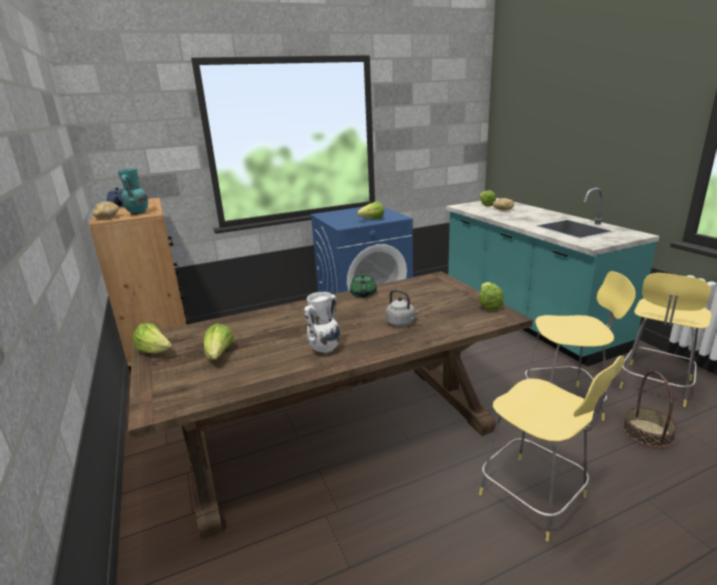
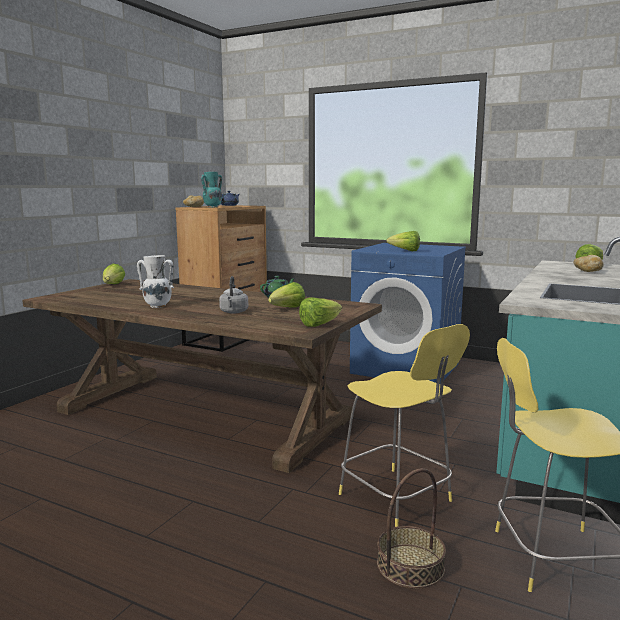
camera: 50 degrees right, 10 degrees down
(219, 355) = (122, 293): lettuce -> lettuce (287, 309)
(535, 498) = (204, 514): yellow stool -> none

